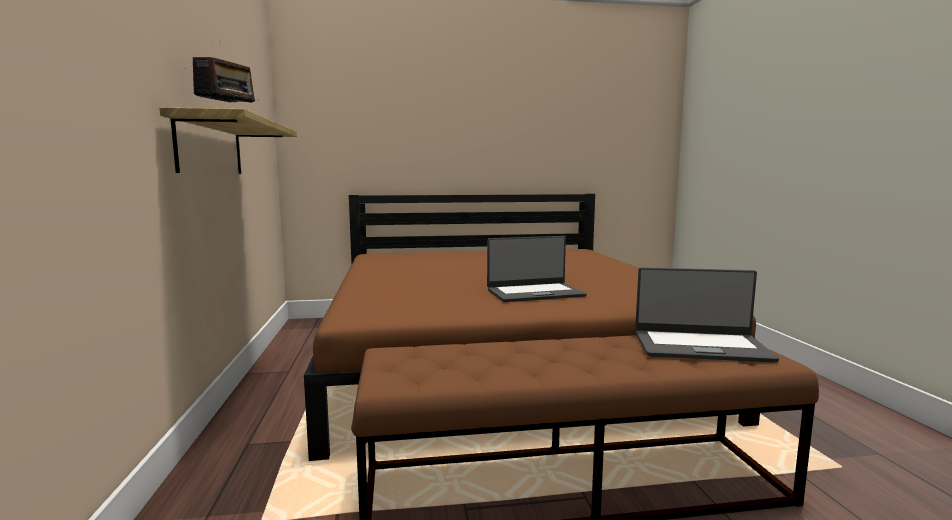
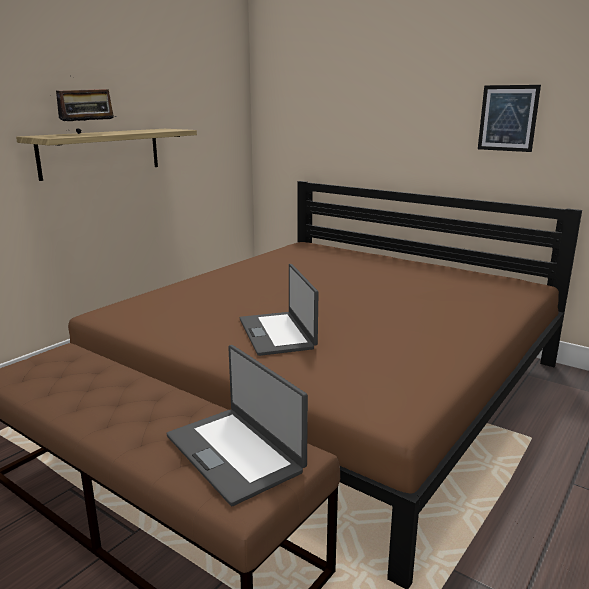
camera: 45 degrees right, 10 degrees up
(534, 293) = (277, 333): laptop -> laptop turned 45 degrees clockwise
(536, 133) = (508, 118): none -> picture

